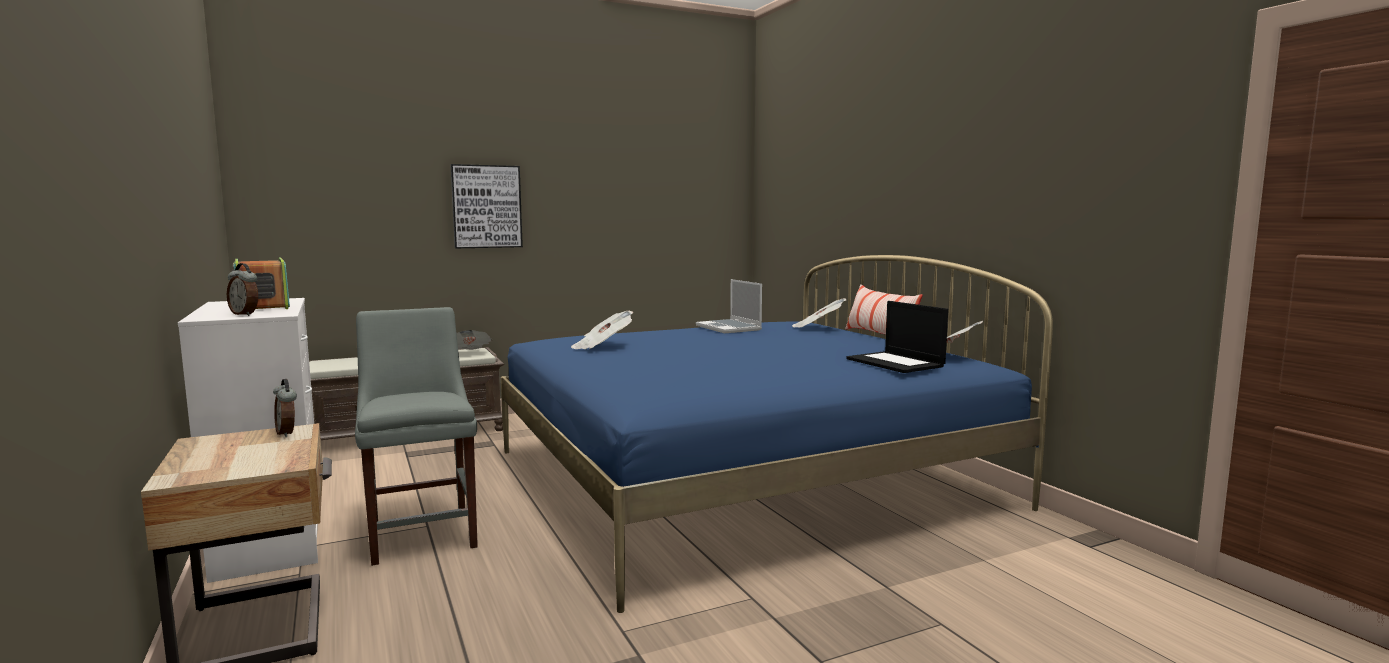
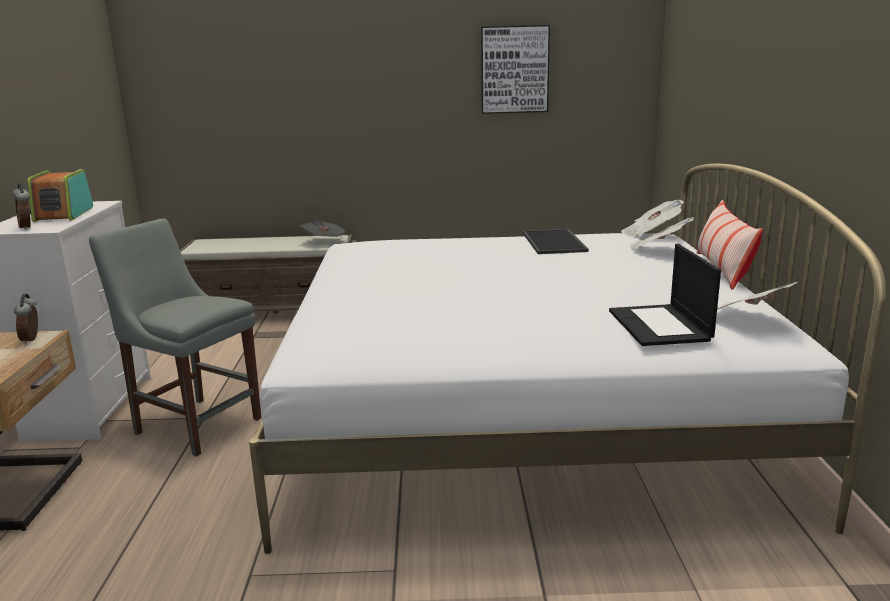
camera: 25 degrees right, 10 degrees up
(423, 532) = (194, 424): grey chair -> grey chair turned 60 degrees counterclockwise
(486, 206) = (348, 93): picture -> picture (514, 69)
(602, 347) = (385, 261): newspaper -> newspaper (651, 233)
(729, 328) = (555, 242): laptop -> tray
(743, 478) = (523, 415): blue bed -> white bed

